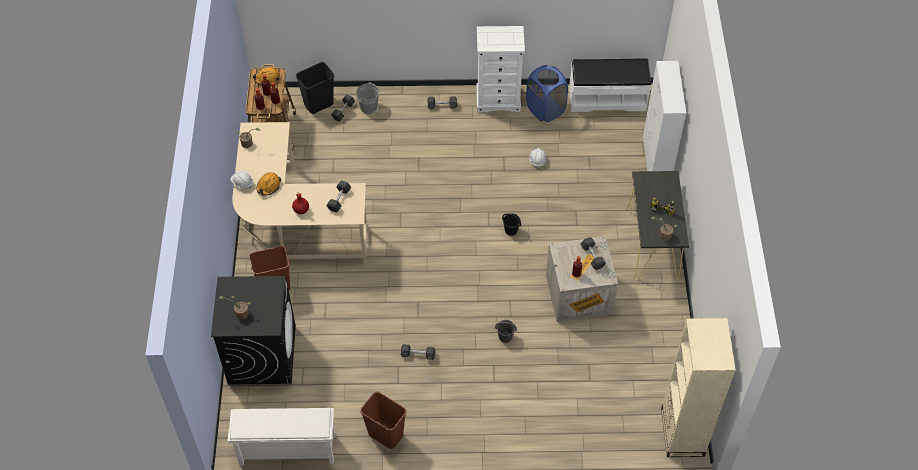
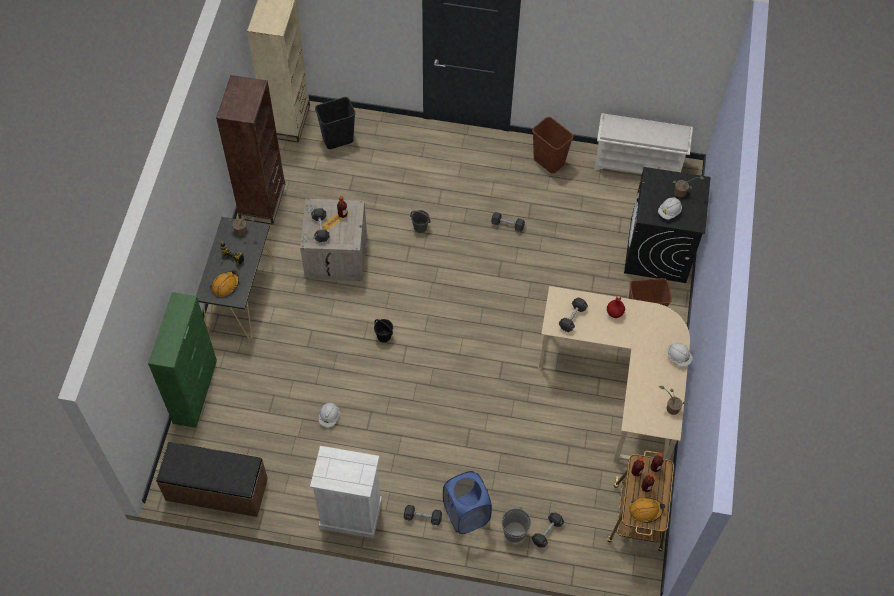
camera: 170 degrees left, 5 degrees up
(253, 291) = (669, 212): none -> white hard hat
(268, 186) = (649, 348): orange hard hat -> orange hard hat (225, 285)
(318, 105) = (577, 548): black trash can -> black trash can (338, 139)
(545, 109) = (297, 487): blue laundry basket -> blue laundry basket (466, 513)
(607, 98) = (216, 490): white bench -> brown bench
(656, 161) = (195, 391): white cabinet -> green cabinet
(671, 336) = (262, 201): none -> brown bookcase

